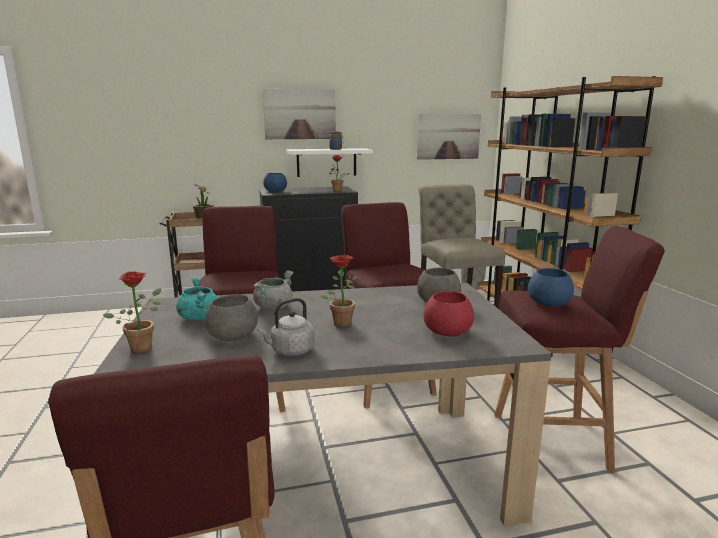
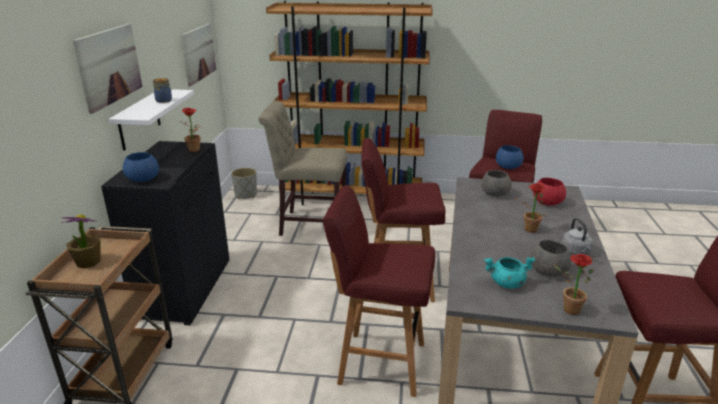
camera: 70 degrees left, 10 degrees up
(273, 307) = (489, 250): grey cooking pot -> none

